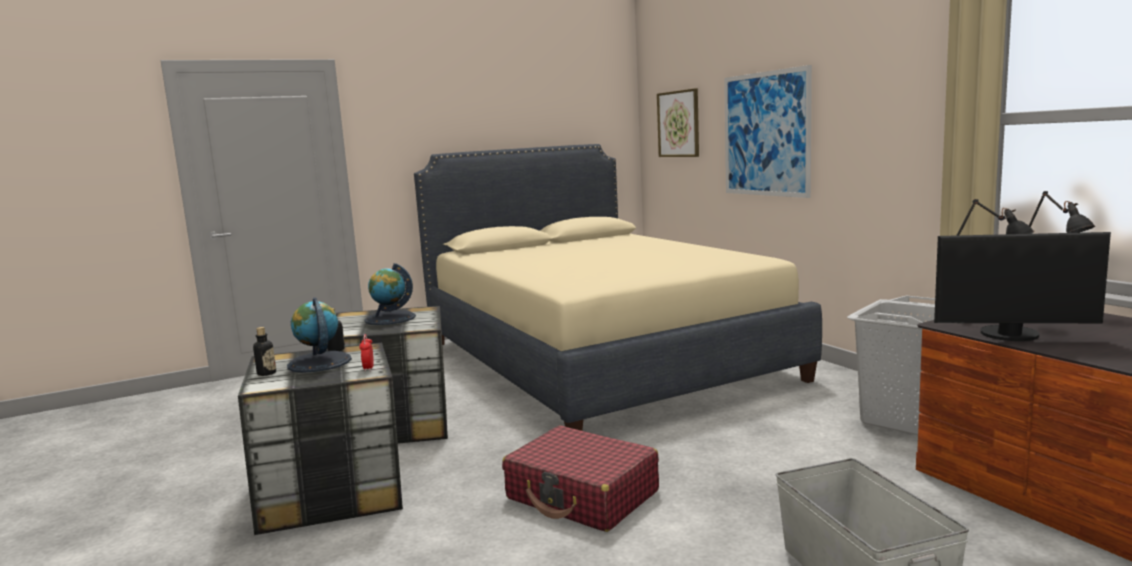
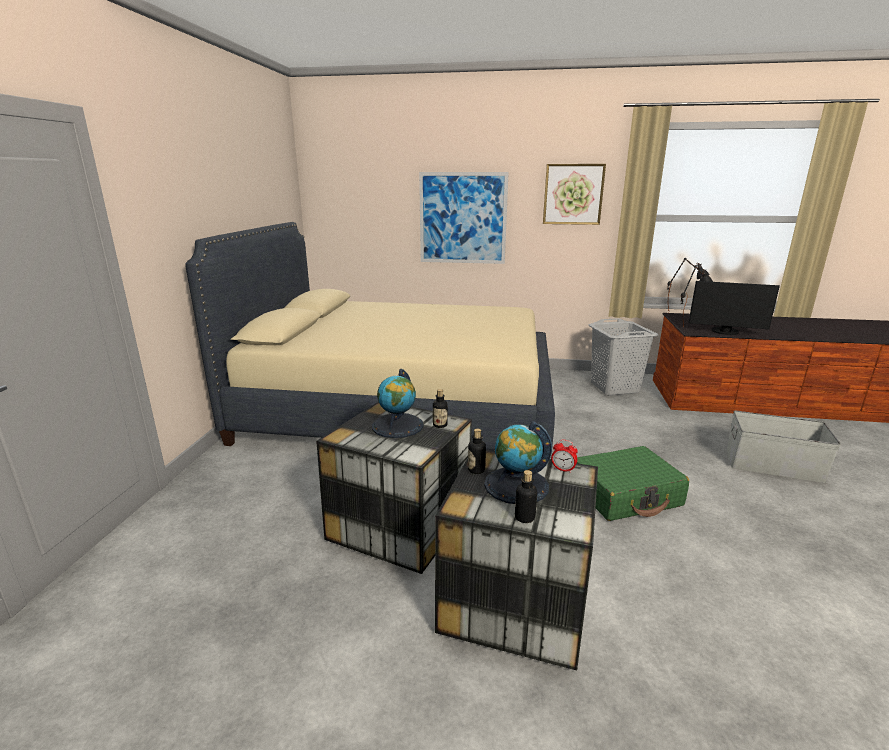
camera: 55 degrees left, 10 degrees up
(410, 326) = (440, 425): none -> bottle
(582, 495) = (626, 495): red suitcase -> green suitcase
(678, 124) = (360, 205): picture -> picture (573, 194)
(1011, 335) = (725, 332): monitor -> monitor turned 60 degrees clockwise

